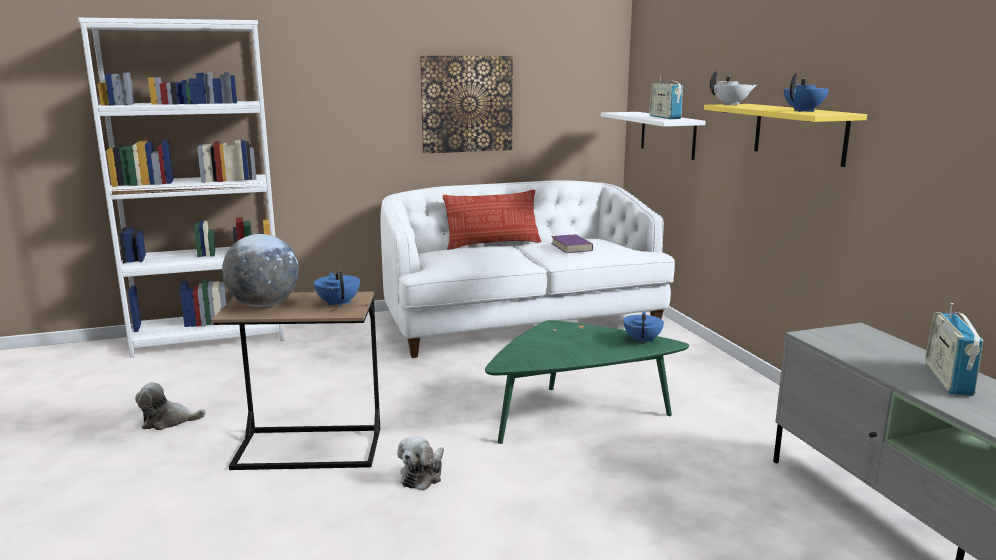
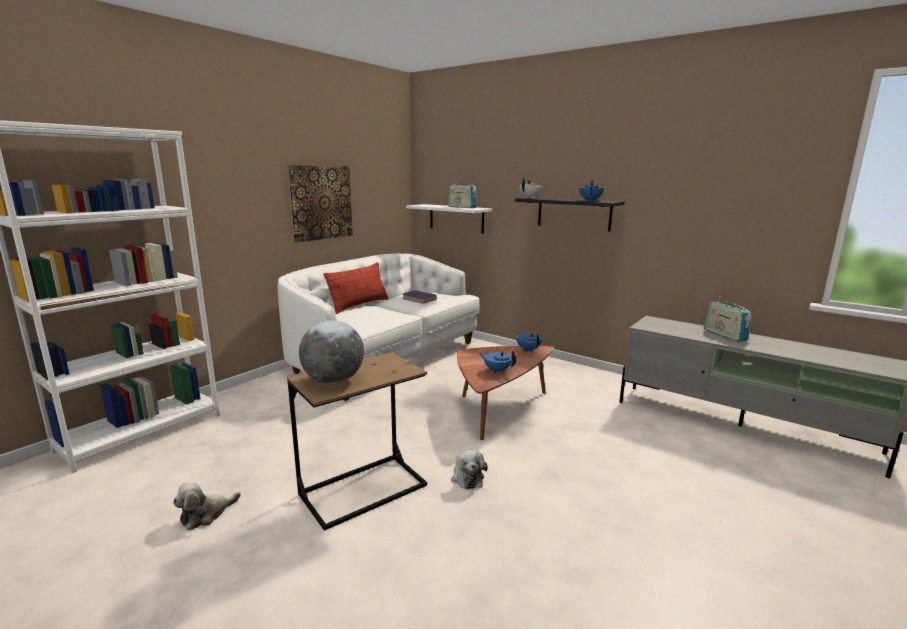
camera: 35 degrees left, 0 degrees up
(338, 303) = (388, 366): blue teapot -> blue teapot (497, 370)
(575, 414) = (498, 407): green coffee table -> brown coffee table
(799, 133) = (573, 213): yellow shelf -> black shelf

